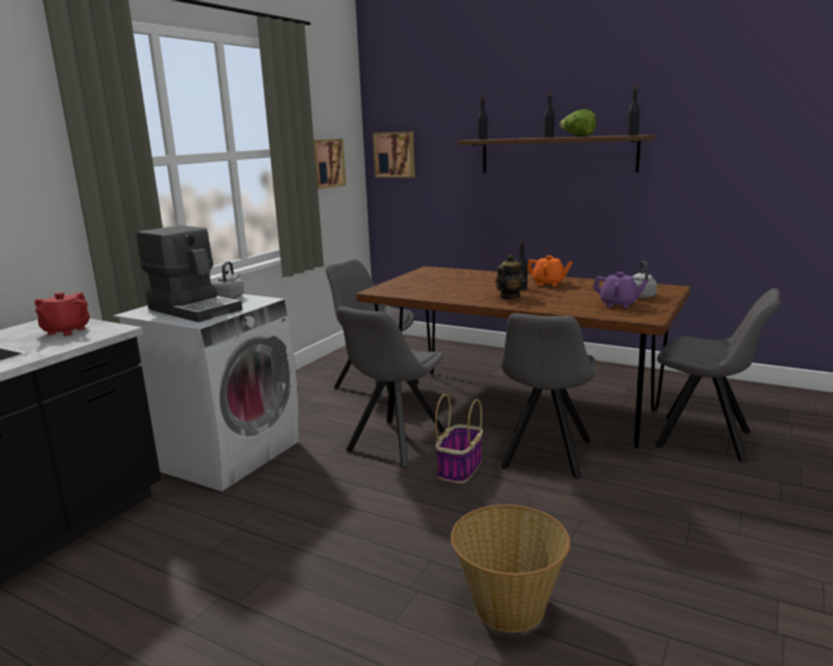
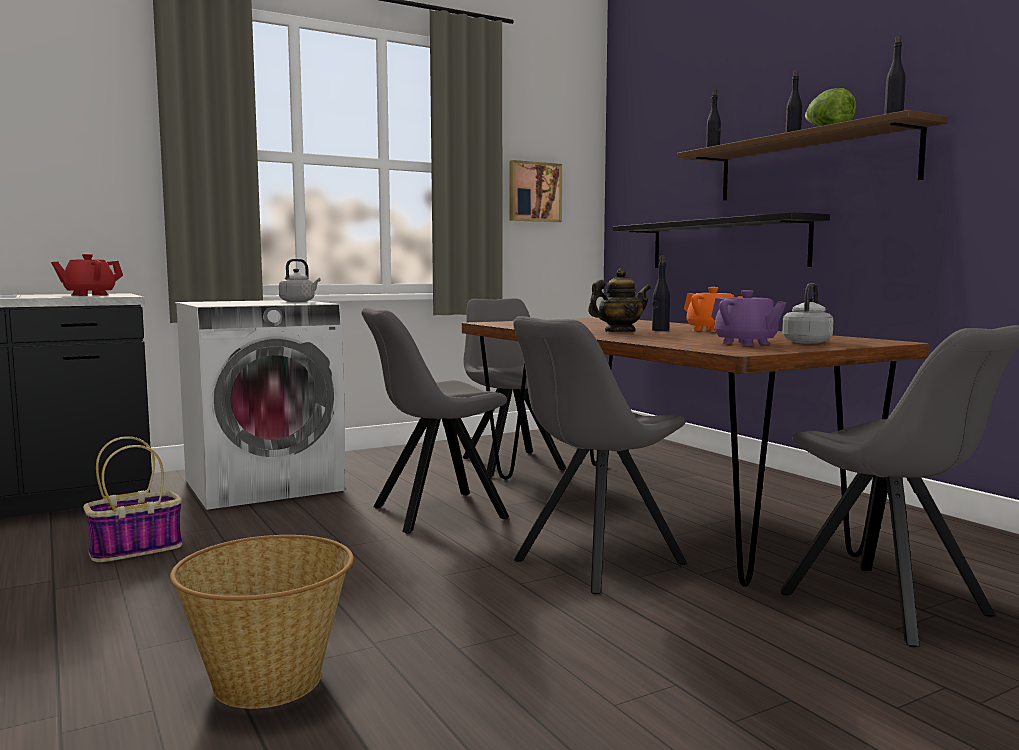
camera: 30 degrees right, 10 degrees down
(195, 309) = (242, 302): coffee machine -> none
(395, 154) = (632, 186): picture -> none
(460, 468) = (465, 548): basket -> basket (137, 549)
(486, 203) = (726, 244): none -> black shelf

